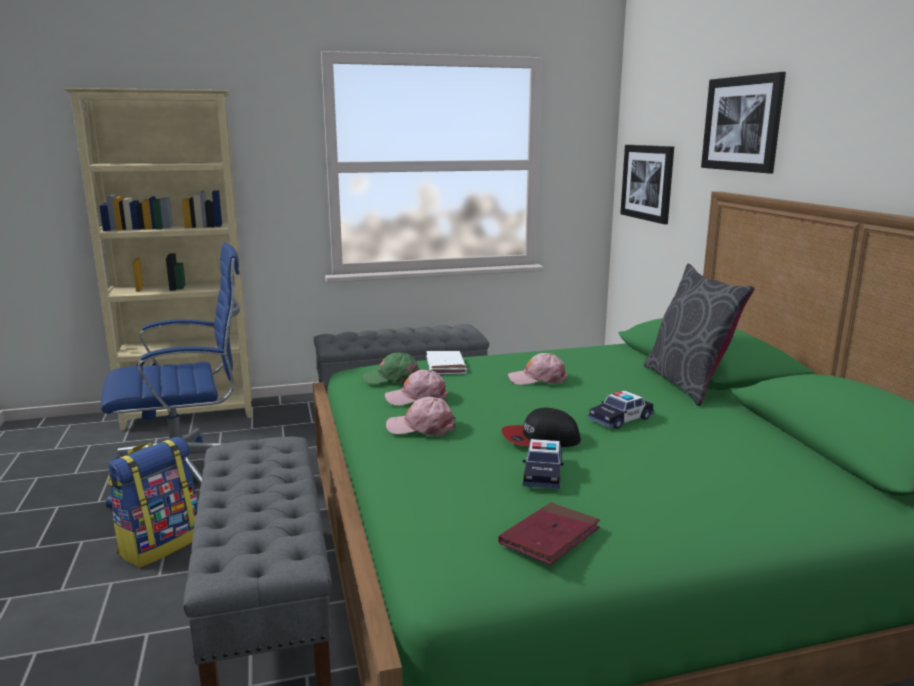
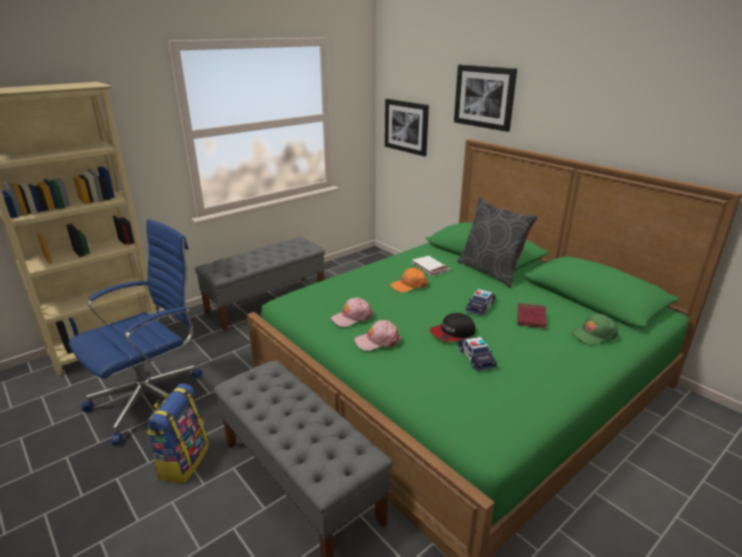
camera: 25 degrees left, 10 degrees up
(392, 378) = (319, 304): green cap -> green cap (593, 334)
(445, 365) = (343, 285): white book -> white book (430, 267)
(538, 379) = (409, 285): pink cap -> orange cap
(550, 537) = (517, 400): red book -> red book (531, 317)

